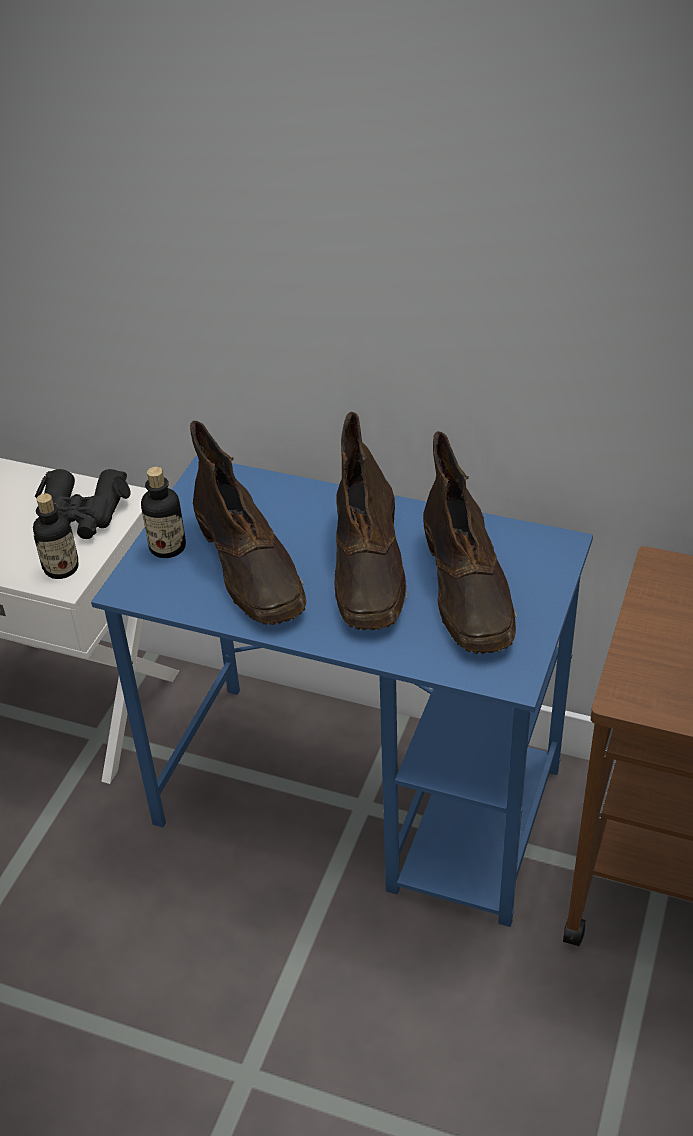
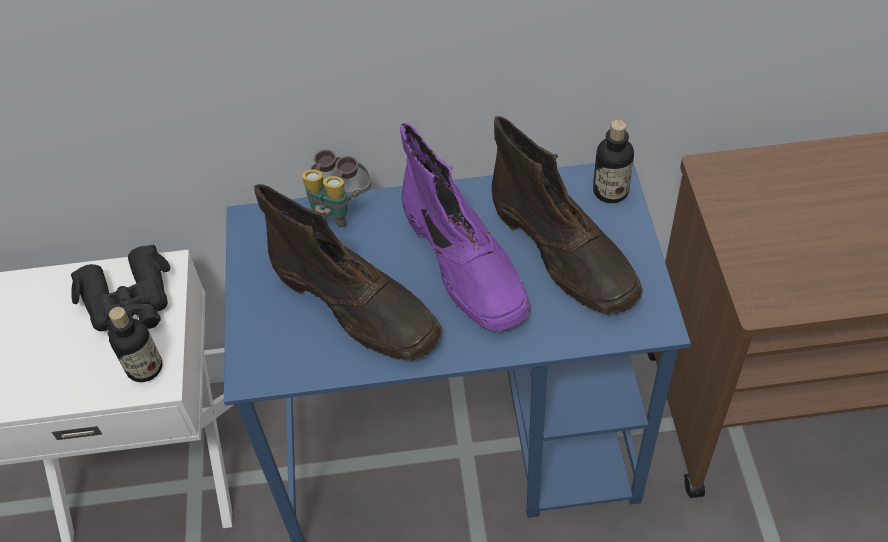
camera: 25 degrees left, 10 degrees up
(167, 547) = (263, 314): bottle -> bottle (610, 191)
(289, 488) = (339, 208): none -> binoculars
(369, 569) = (465, 264): brown boot -> purple boot

